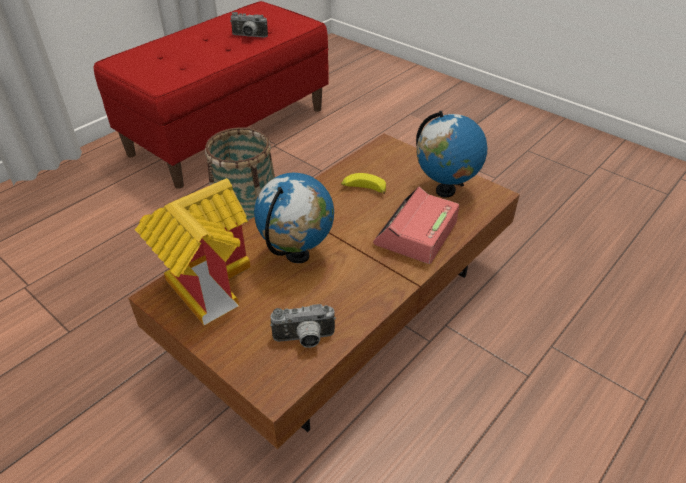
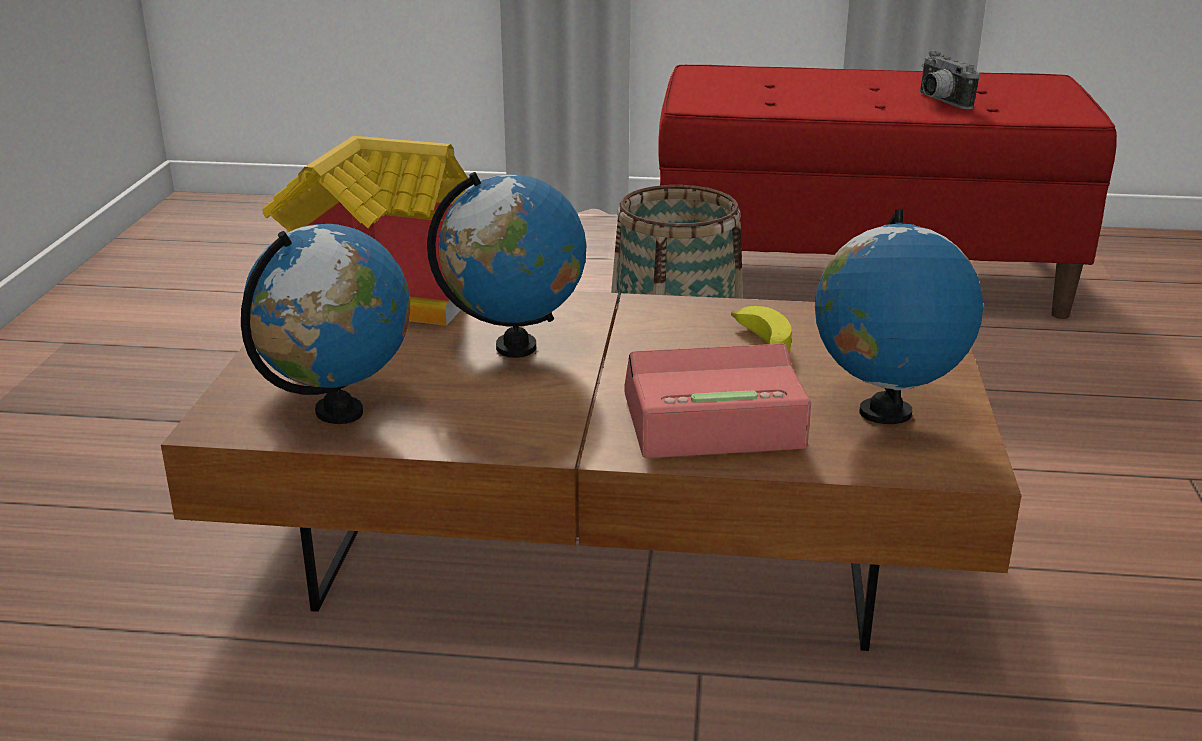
camera: 55 degrees right, 15 degrees down
(304, 340) = (339, 412): camera -> globe

